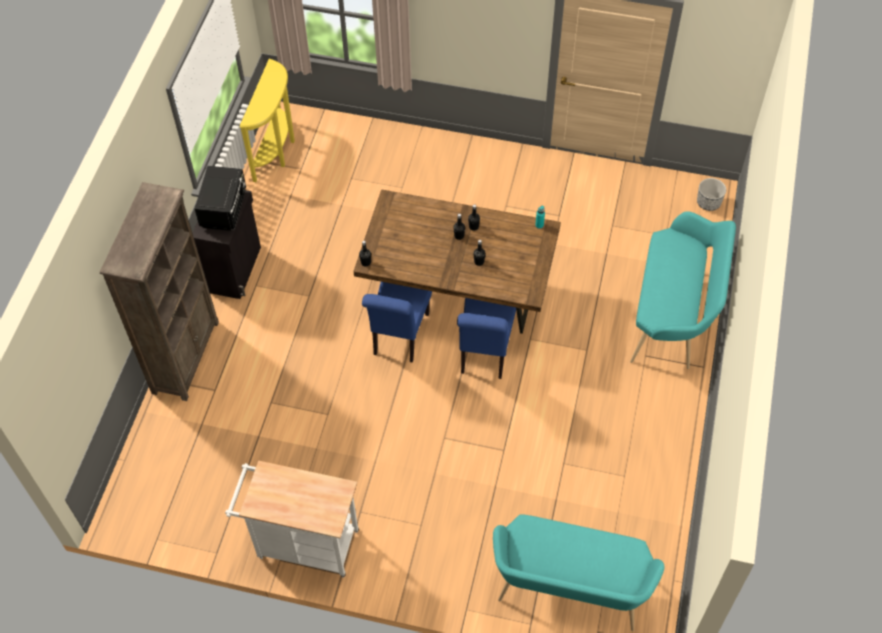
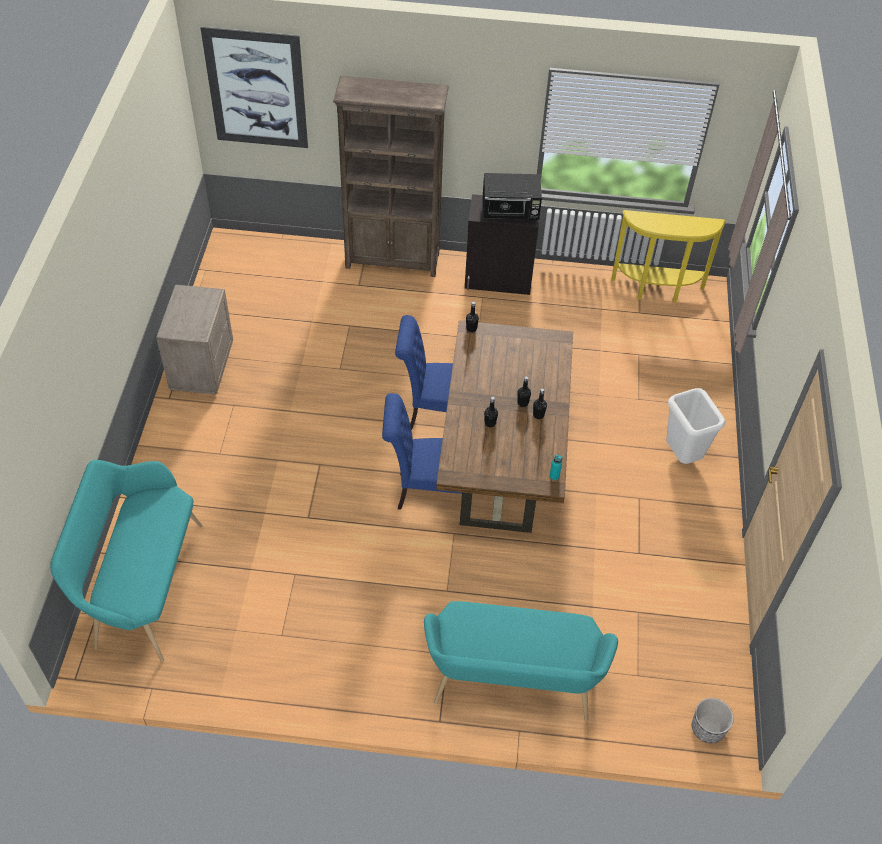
camera: 80 degrees right, 5 degrees down
(63, 369) = (256, 89): none -> picture
(302, 543) = (200, 366): white cart -> beige nightstand
(467, 170) = (682, 457): none -> white trash can

